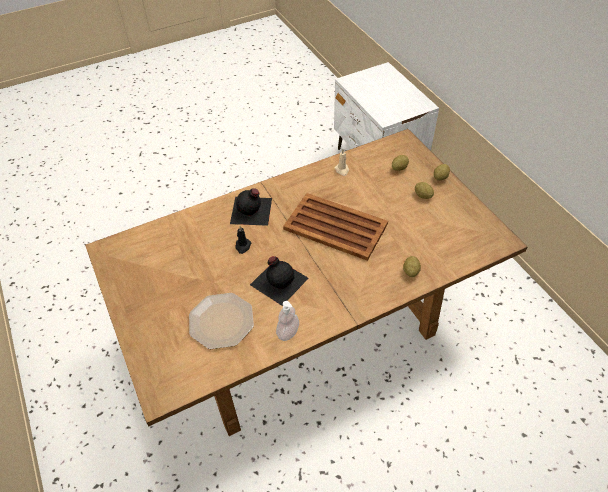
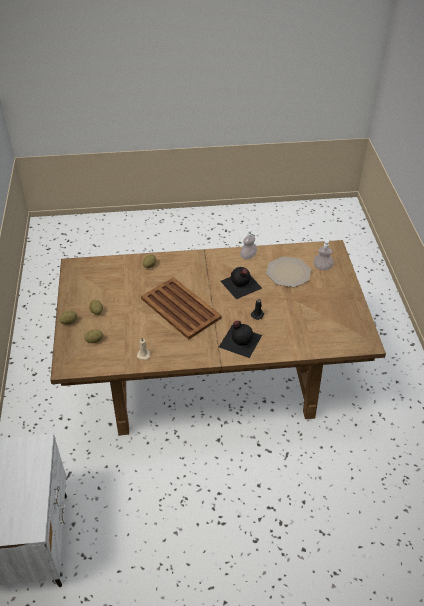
camera: 160 degrees left, 5 degrees down
(173, 348) = (322, 267): none -> soap dispenser

